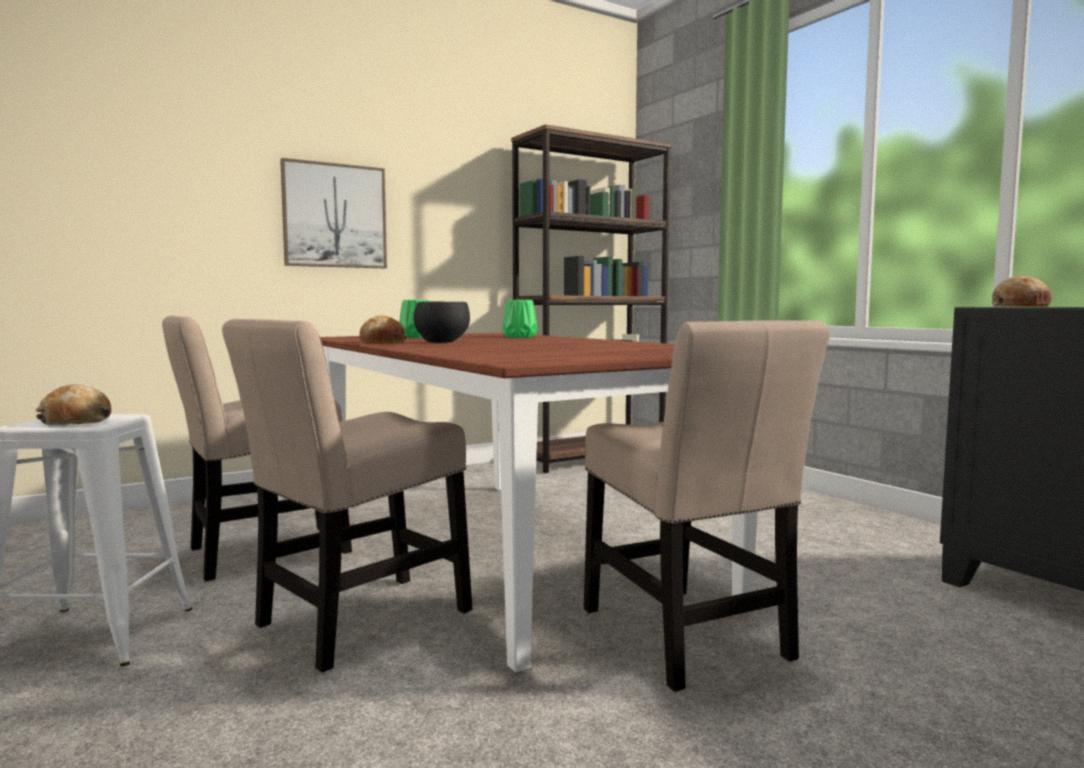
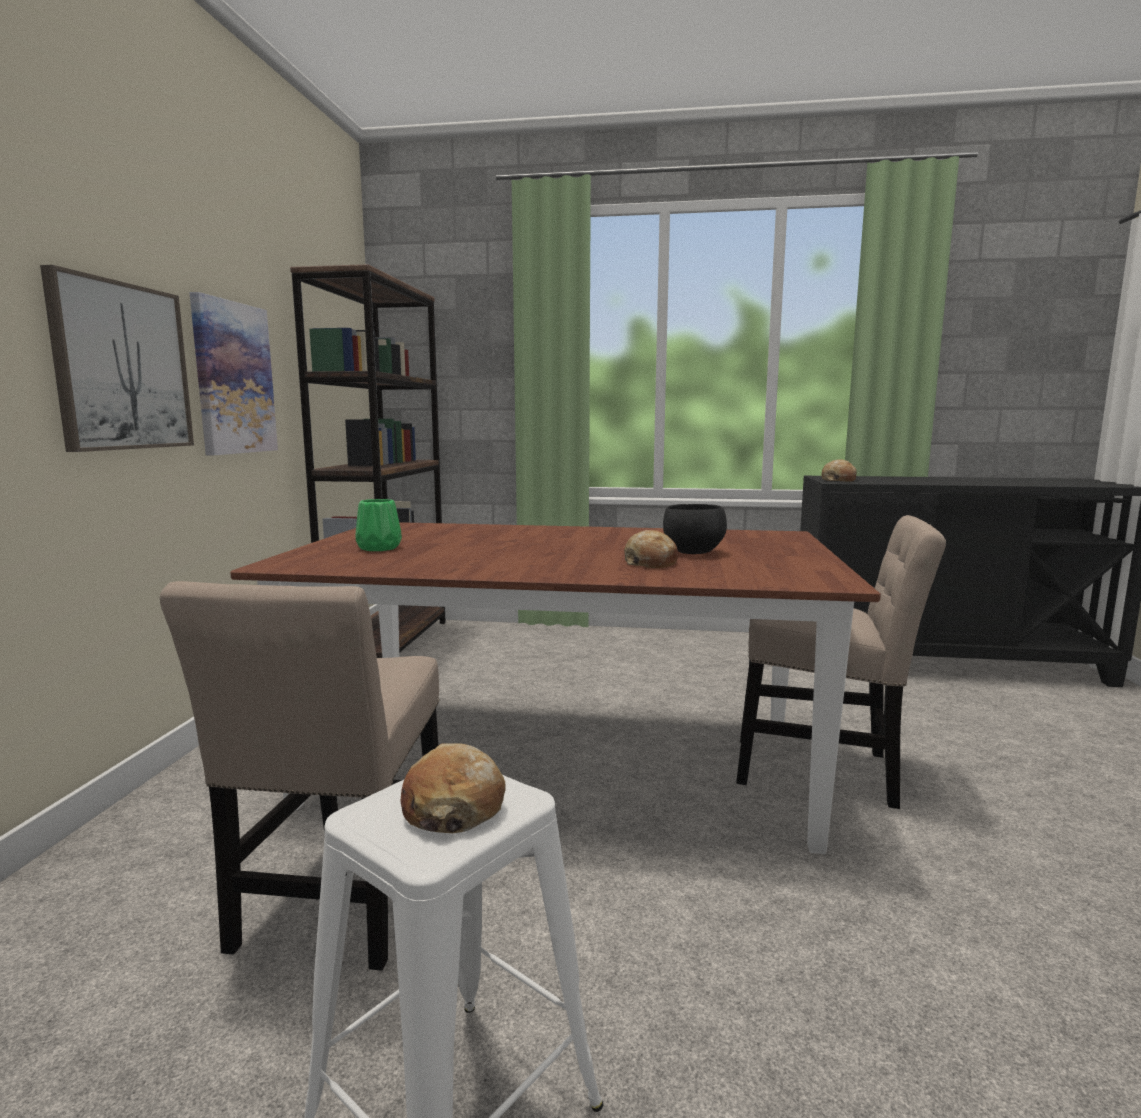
camera: 50 degrees left, 5 degrees up
(356, 622) = (646, 896): beige chair -> none
(382, 342) = (461, 569): bread -> bread (651, 563)
(440, 342) = (516, 558): black bowl -> black bowl (692, 552)
(441, 224) = (233, 378): none -> picture
(519, 337) = (479, 532): green vase -> none

